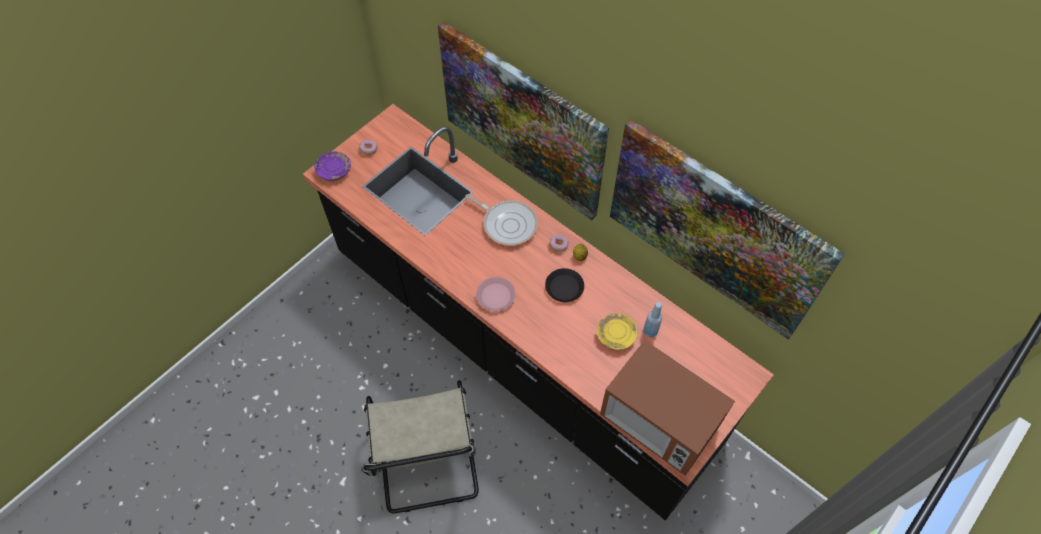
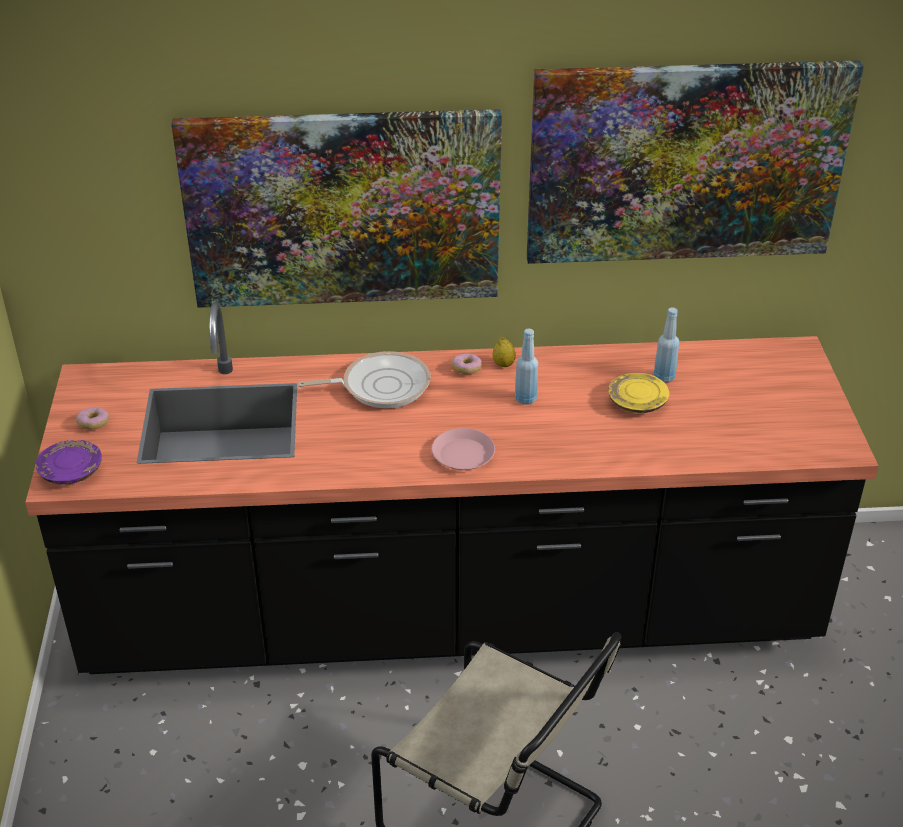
camera: 45 degrees left, 20 degrees down
(564, 287) = (526, 399): black plate -> blue bottle
(658, 422) = (781, 441): microwave -> none

